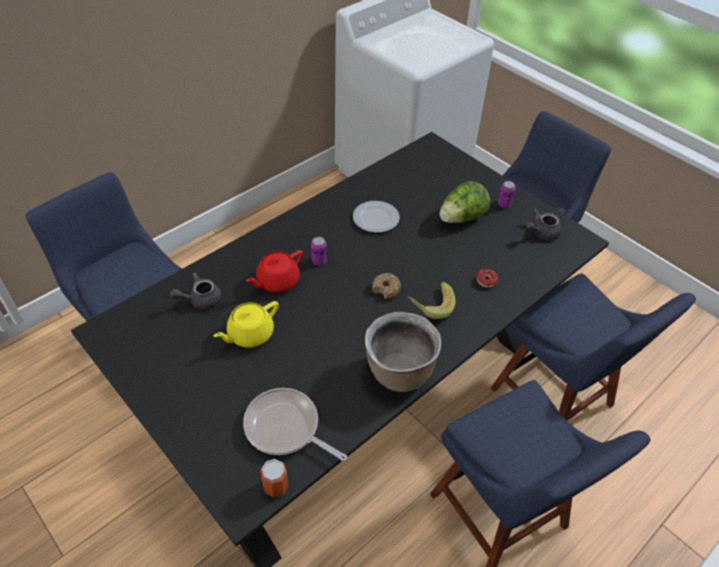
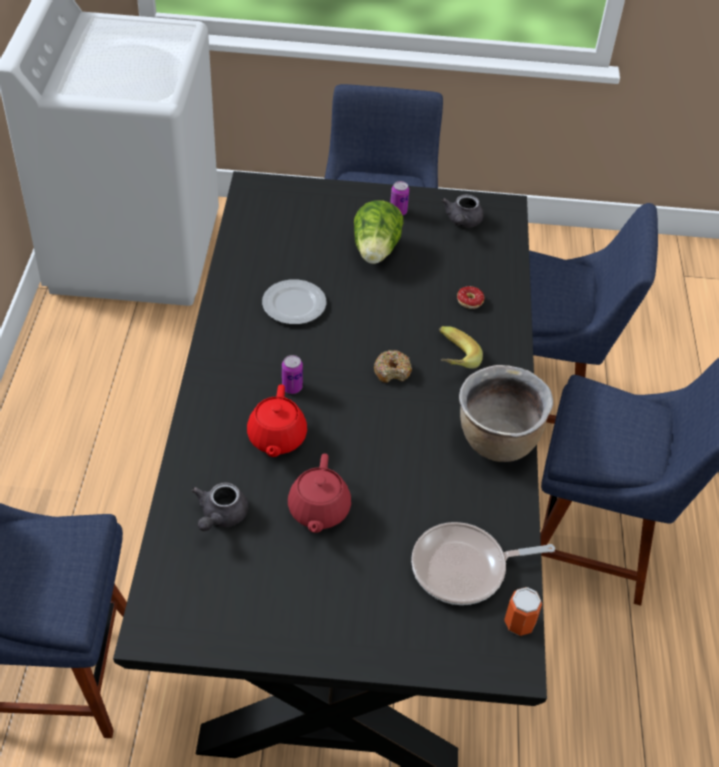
camera: 45 degrees left, 0 degrees up
(250, 334) = (318, 510): yellow teapot -> red teapot

